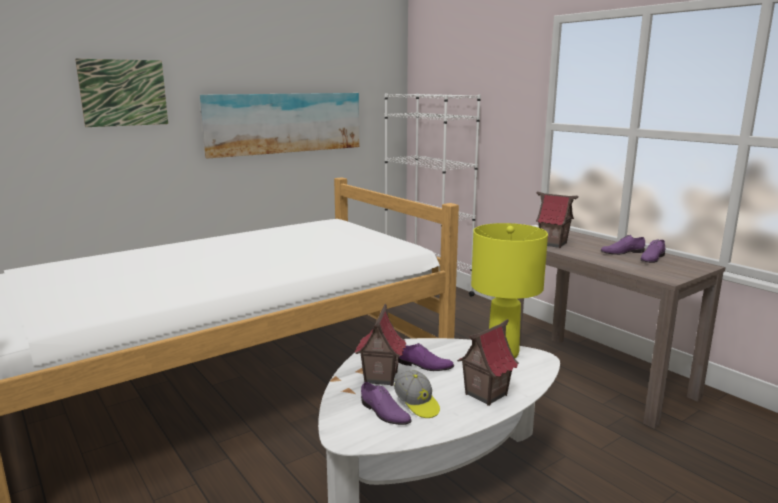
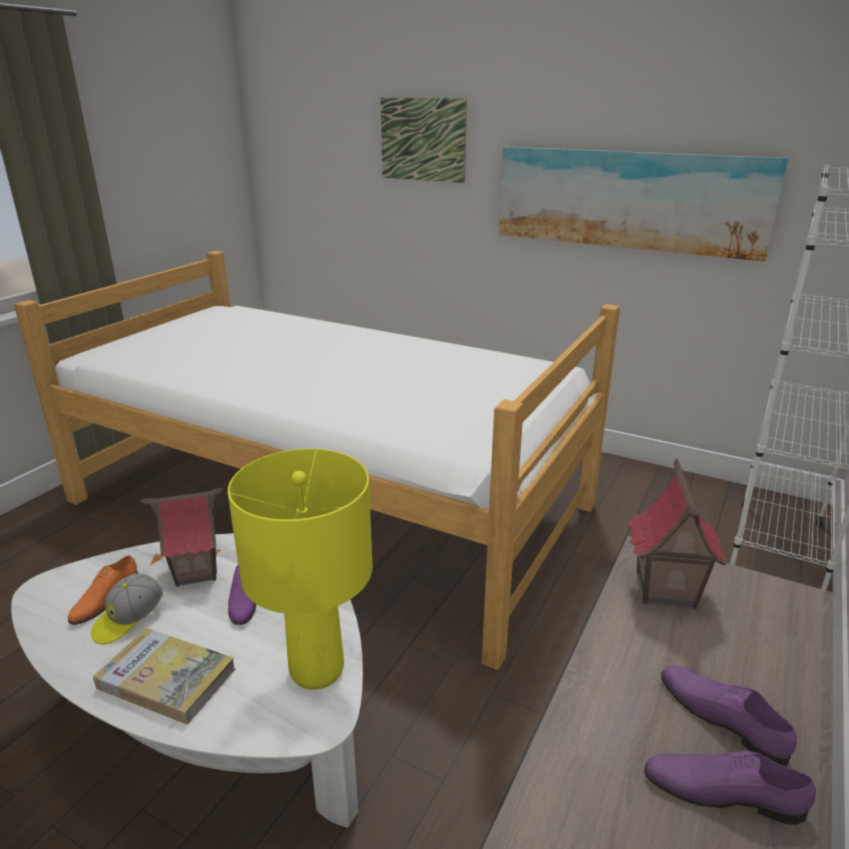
camera: 65 degrees right, 10 degrees up
(384, 412) = (104, 598): purple shoe -> orange shoe
(485, 394) = (166, 678): toy house -> book

